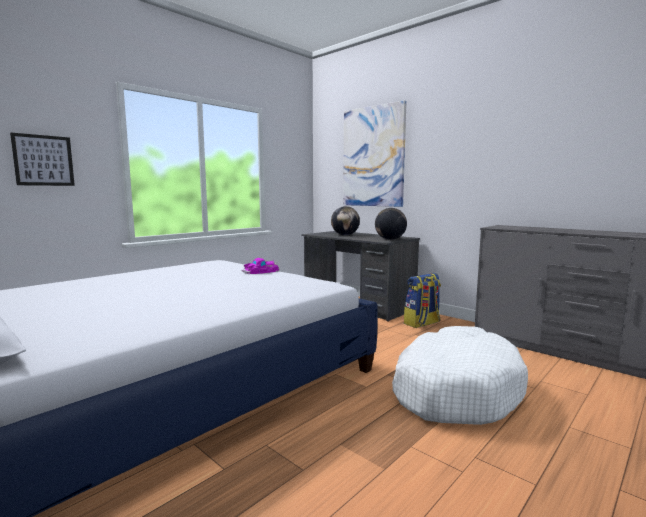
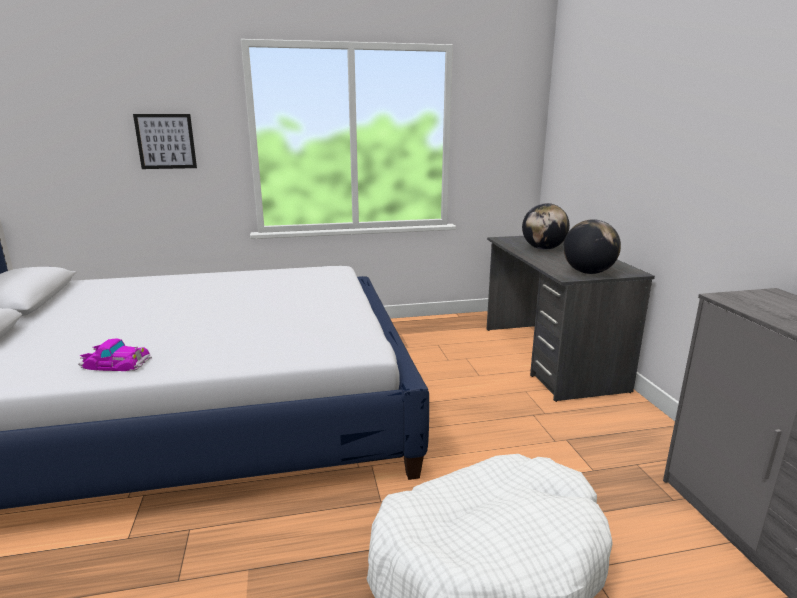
camera: 35 degrees right, 10 degrees up
(261, 271) = (338, 300): toy car -> toy car (116, 363)
(373, 157) = (614, 120): picture -> none
(422, 323) = (606, 423): backpack -> none

